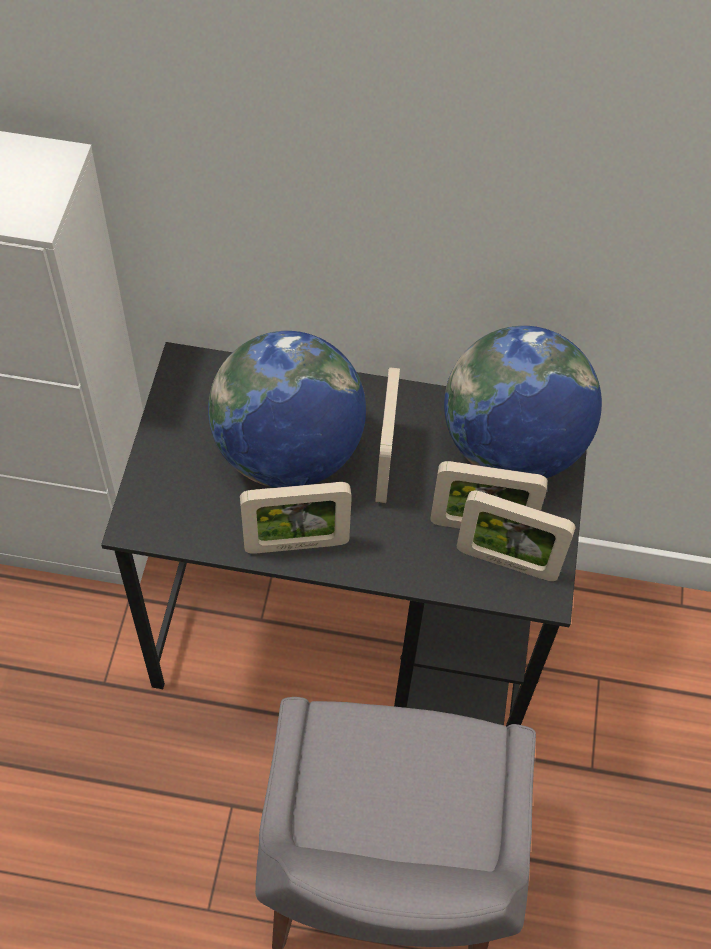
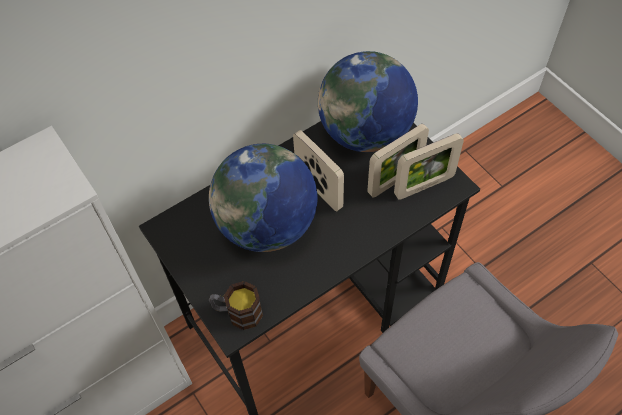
camera: 40 degrees left, 0 degrees up
(158, 513) = (238, 313): none -> mug
(296, 544) = (323, 264): picture frame -> none

